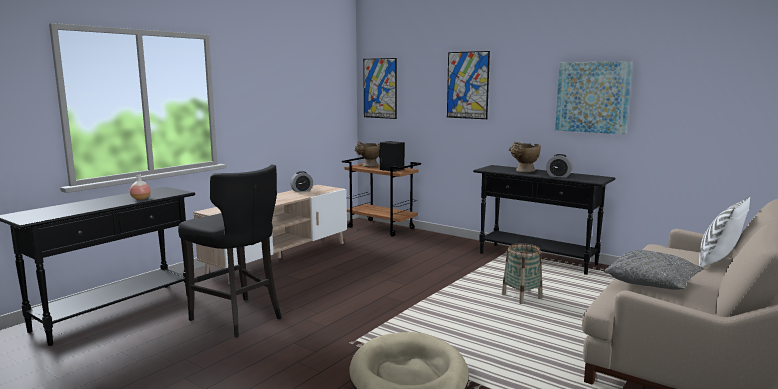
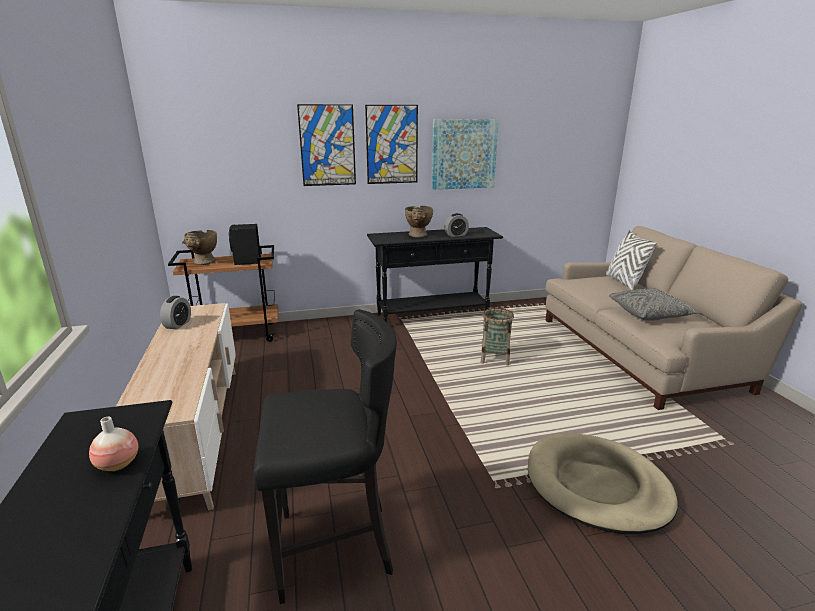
camera: 50 degrees left, 10 degrees up
(380, 88) = (190, 153): picture -> picture (392, 144)

